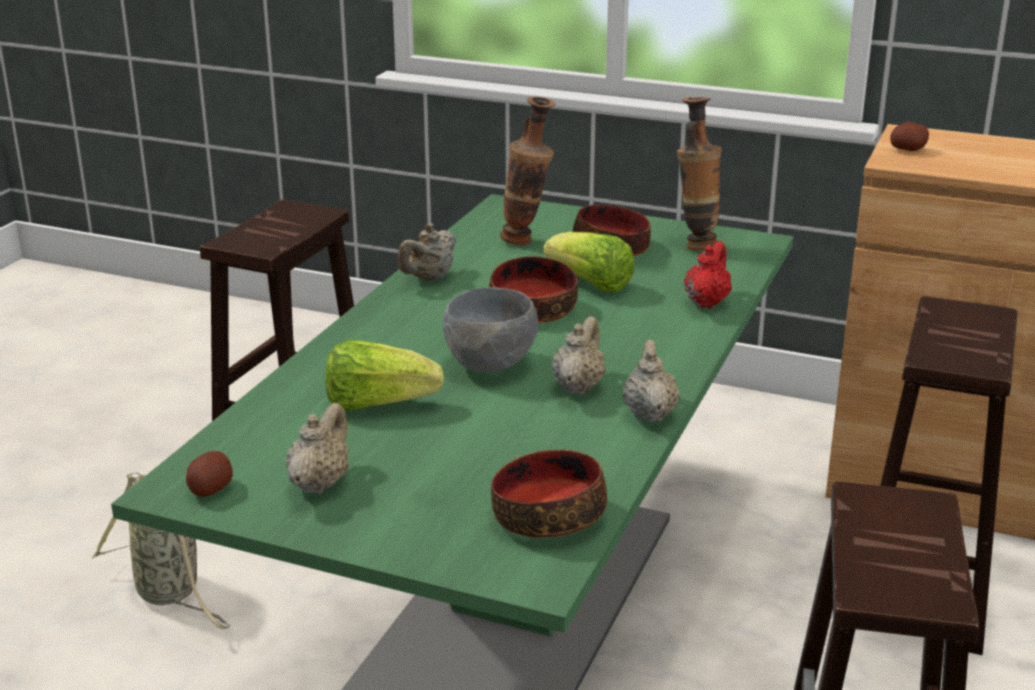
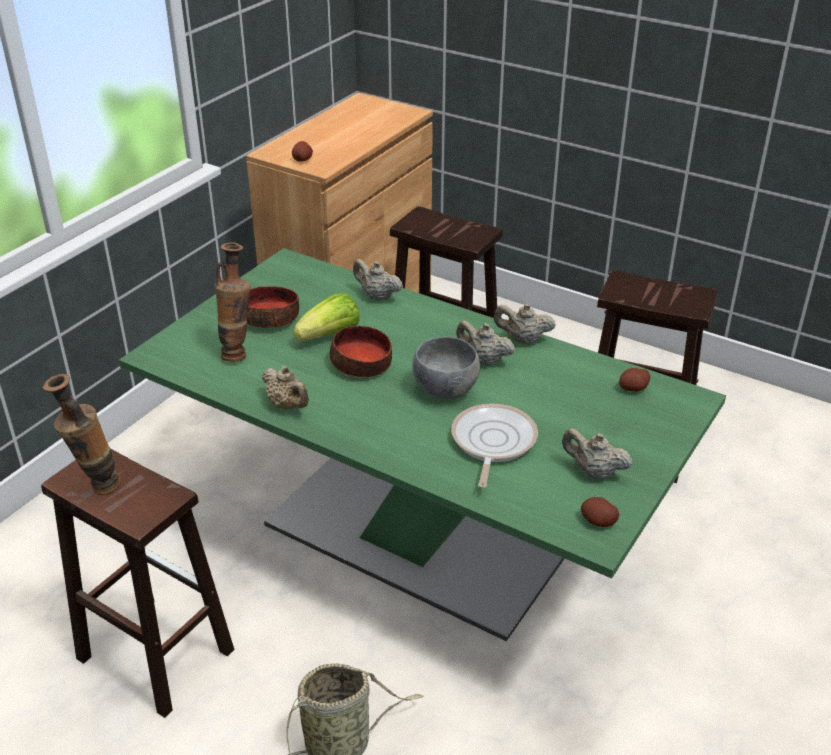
camera: 80 degrees left, 10 degrees up
(378, 404) = (492, 442): lettuce -> frying pan
(549, 515) = (633, 388): bowl -> potato
(695, 244) = (281, 284): vase -> vase (96, 488)
(706, 302) = (377, 296): red teapot -> beige teapot

